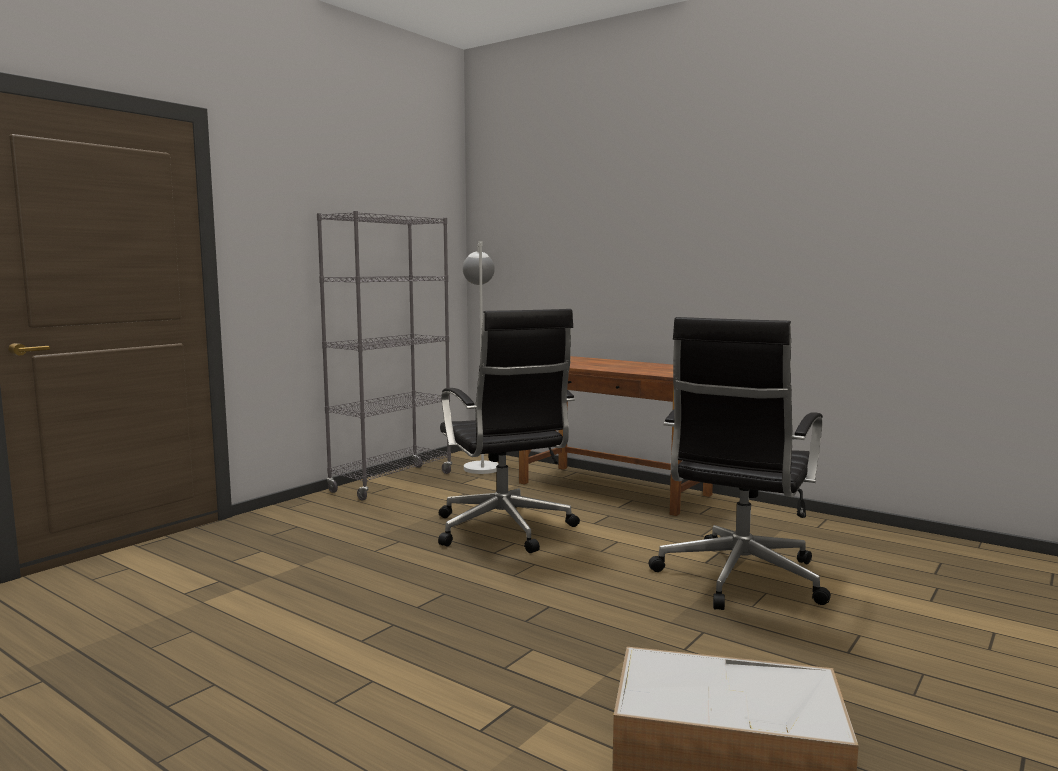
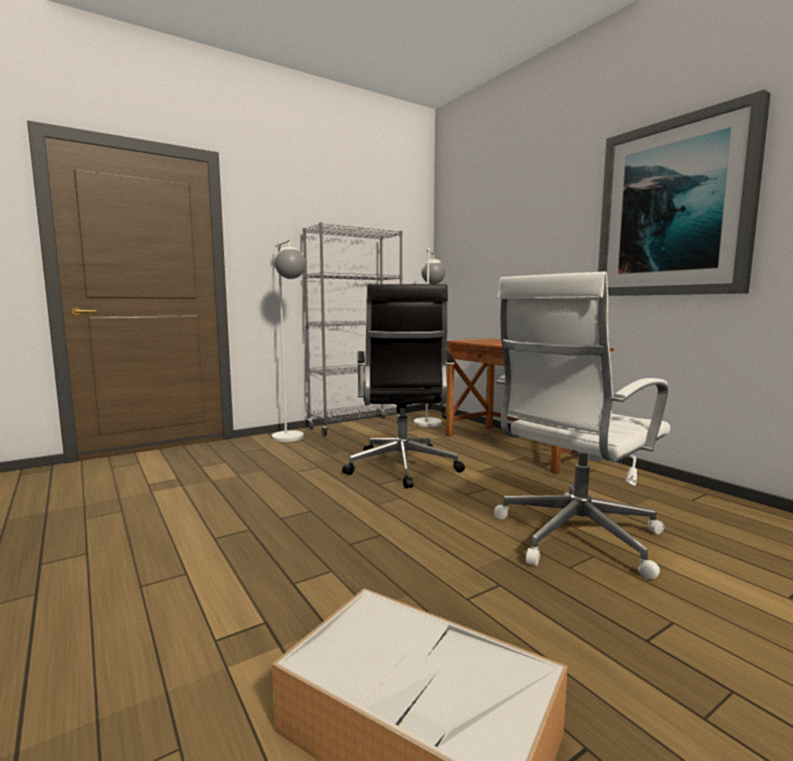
camera: 20 degrees right, 0 degrees up
(322, 510) = (291, 440): none -> white floor lamp
(738, 579) = (574, 538): black office chair -> white office chair
(781, 222) = (674, 209): none -> picture

